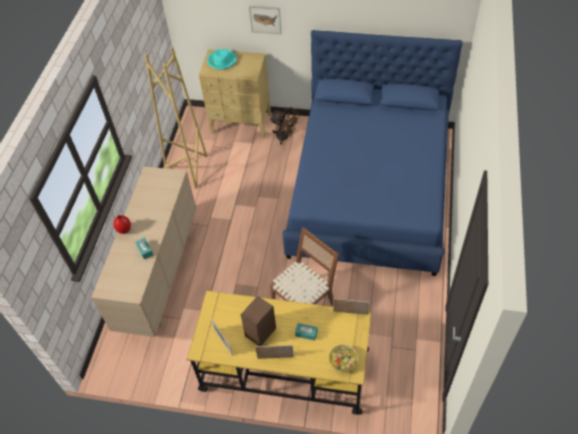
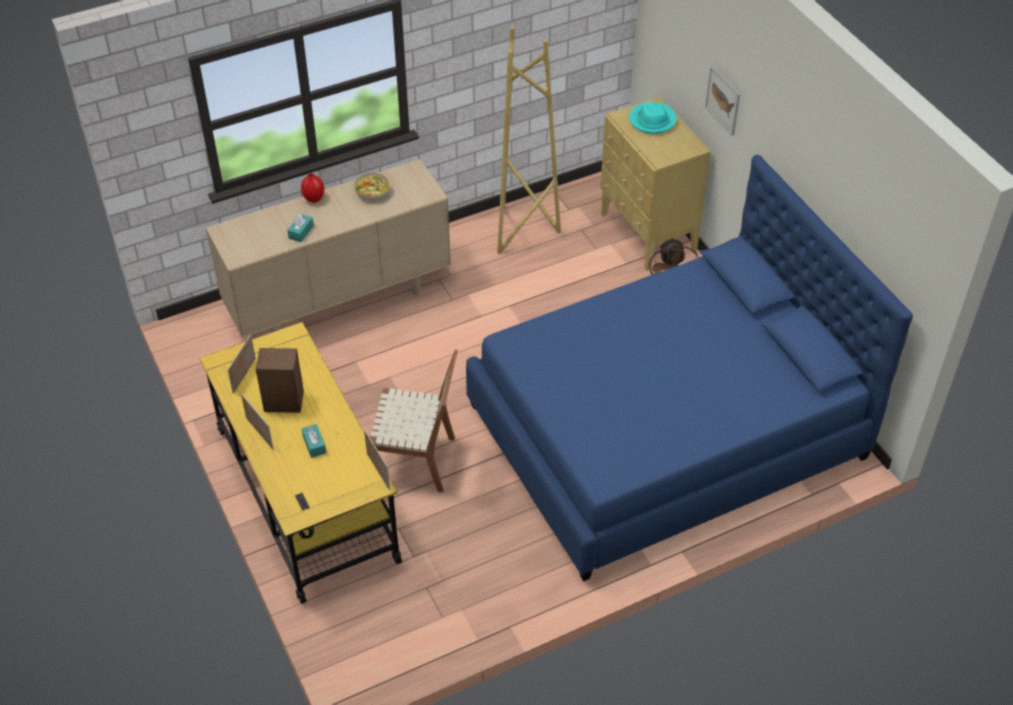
camera: 50 degrees right, 5 degrees down
(343, 361) = (302, 499): bowl -> bowl (372, 192)

